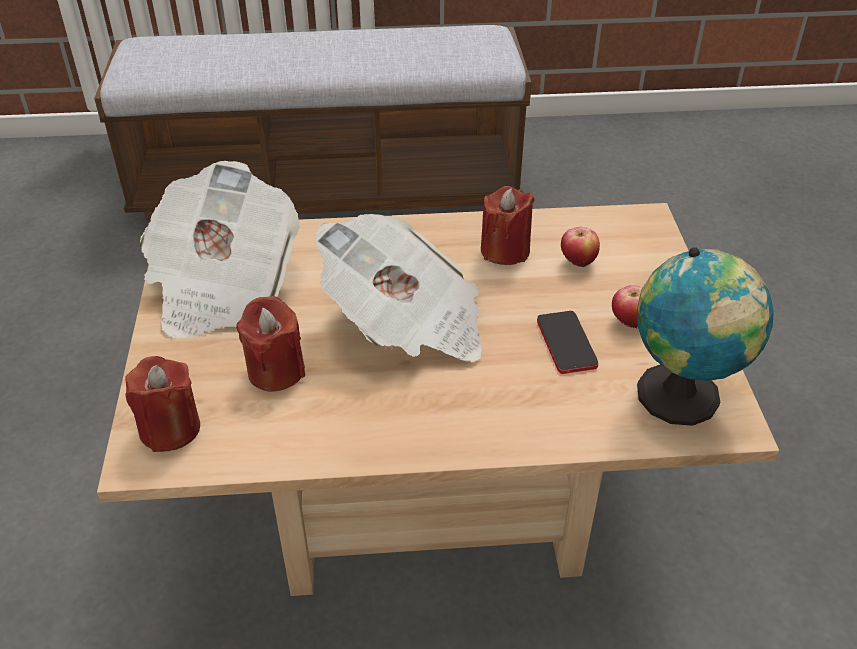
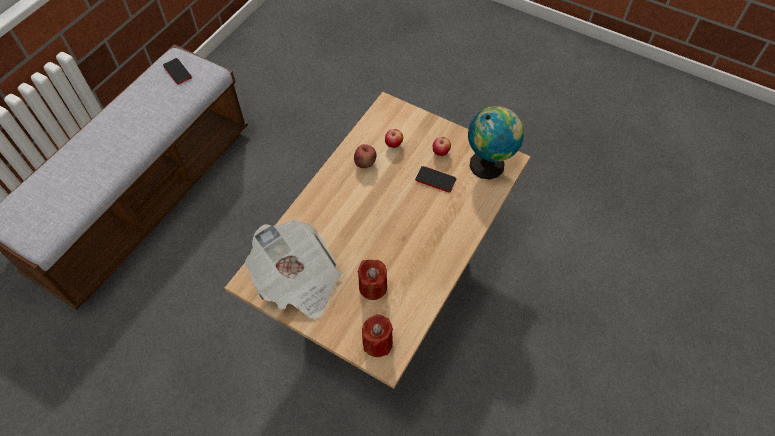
camera: 55 degrees left, 15 degrees up
(406, 324) = (382, 225): newspaper -> none
(468, 42) = (177, 72): none -> phone
(505, 250) = (365, 164): red candle -> apple

